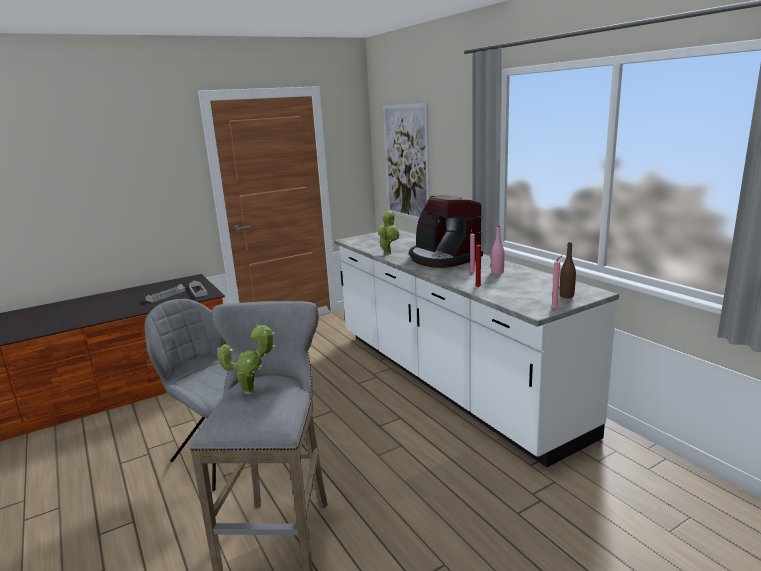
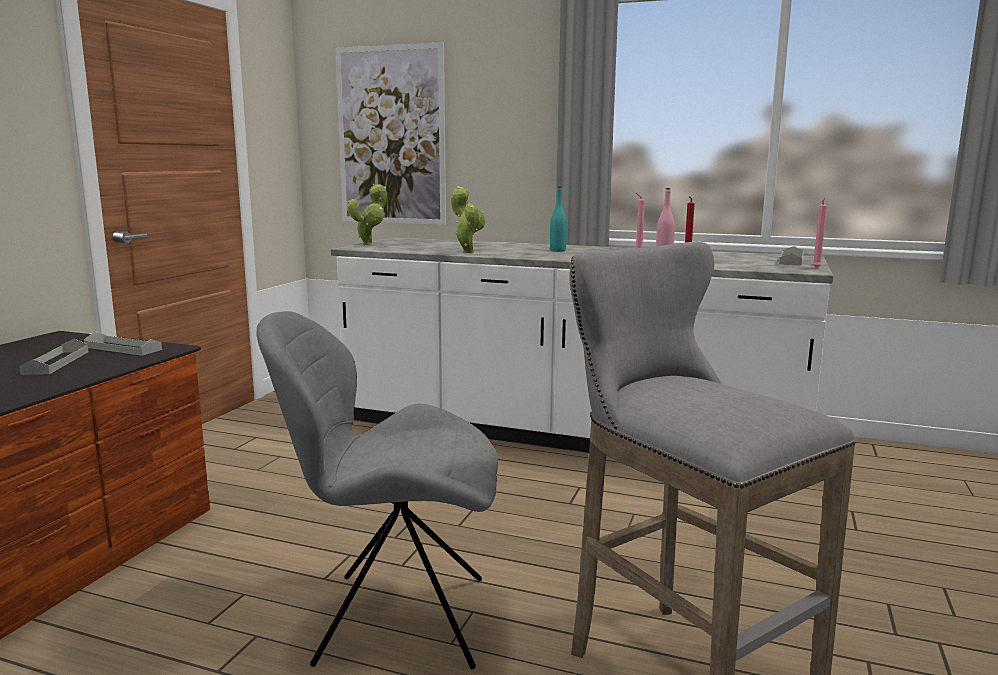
camera: 40 degrees left, 5 degrees down
(252, 391) = (685, 393): potted plant -> potted plant (370, 244)
(443, 258) = (557, 250): coffee machine -> turquoise bottle
(566, 296) = (791, 260): brown bottle -> grey tray

